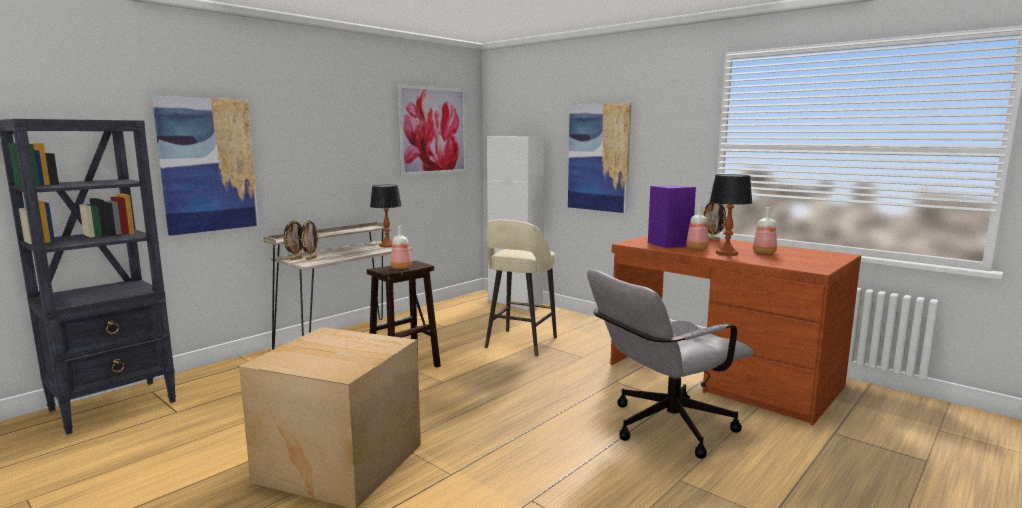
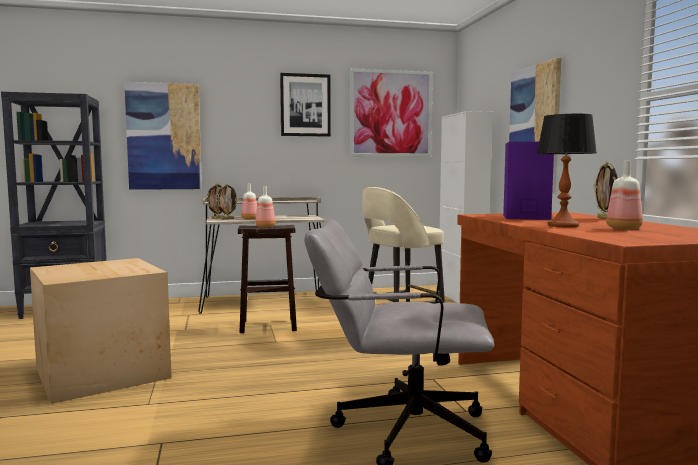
camera: 35 degrees right, 5 degrees down
(358, 123) = (305, 105): none -> picture
(387, 245) = (309, 217): table lamp -> none
(697, 248) = (545, 221): bottle -> bottle (250, 219)

